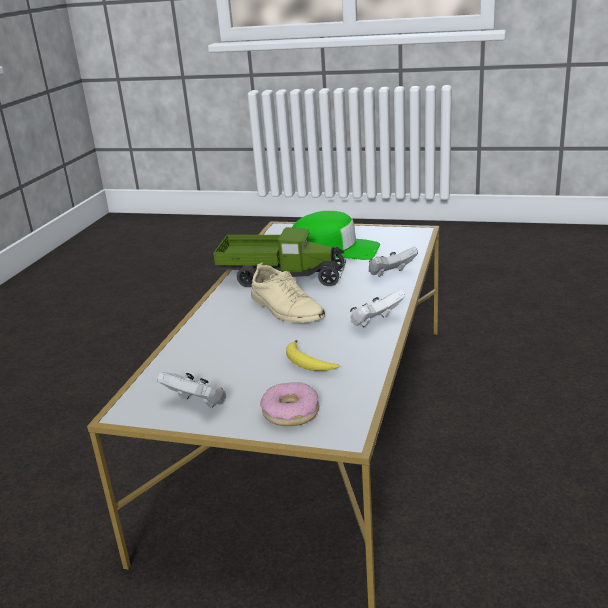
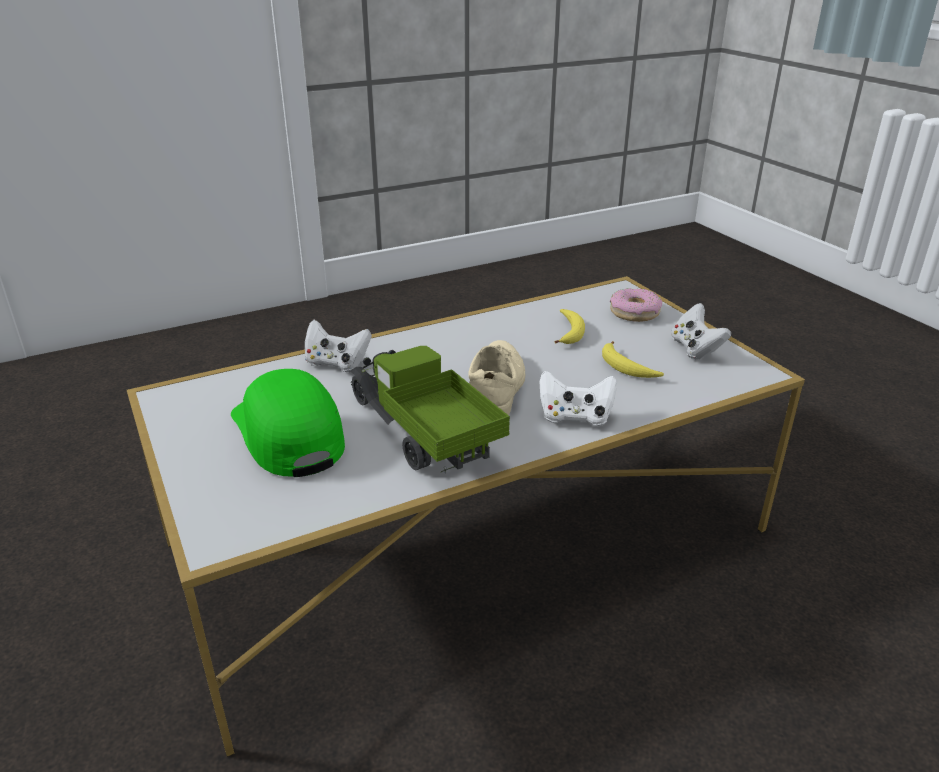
camera: 135 degrees left, 5 degrees up
(228, 360) = (627, 368): none -> banana
(375, 322) = (460, 331): white game controller -> white game controller (575, 417)

